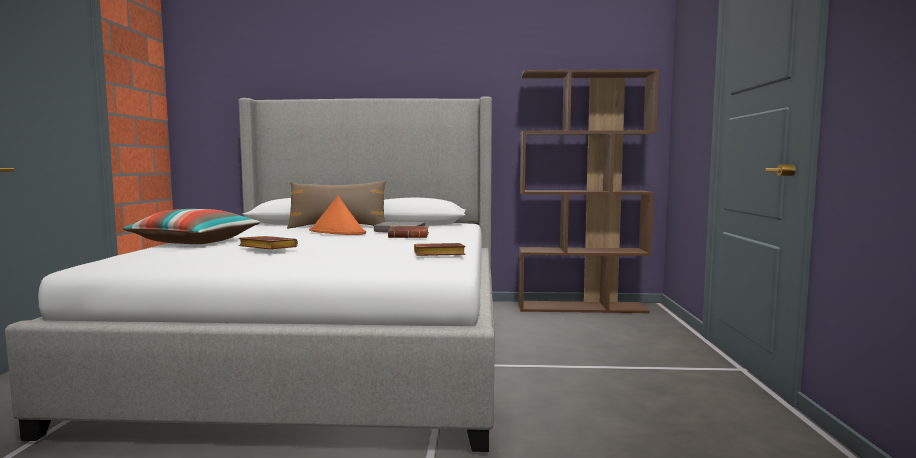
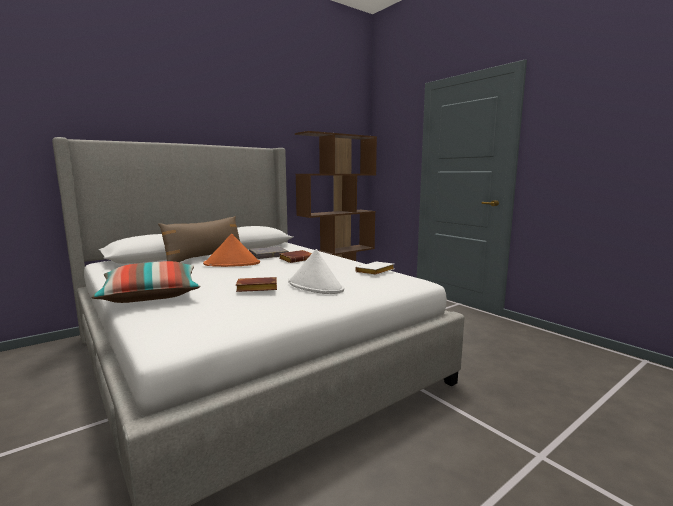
camera: 40 degrees left, 5 degrees up
(325, 255) = (315, 286): none -> white hat
(437, 255) = (375, 272): brown book -> white book

